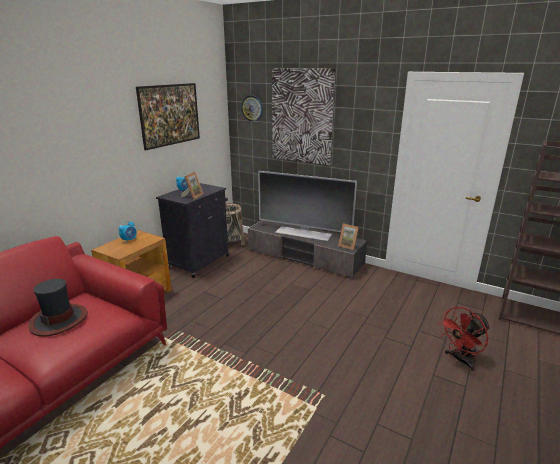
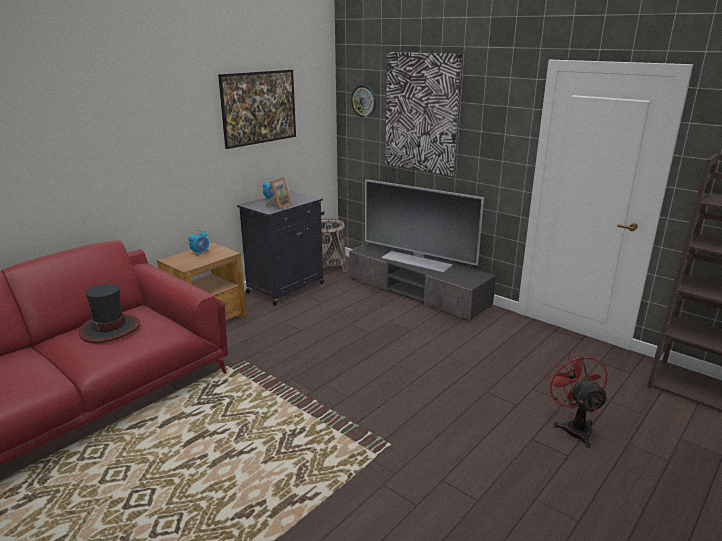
camera: 10 degrees right, 0 degrees up
(348, 246) = (468, 280): picture frame -> none
(460, 360) = (574, 427): red fan -> red fan turned 105 degrees clockwise

